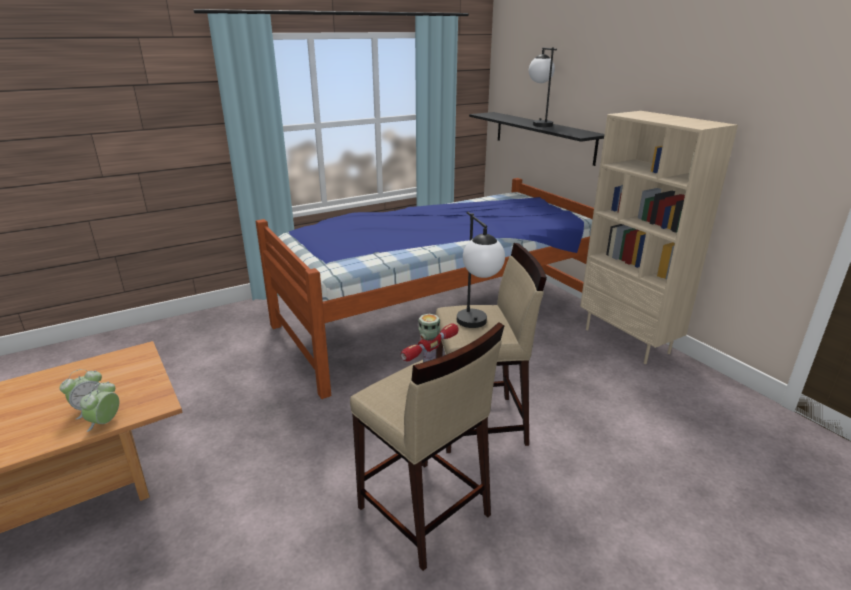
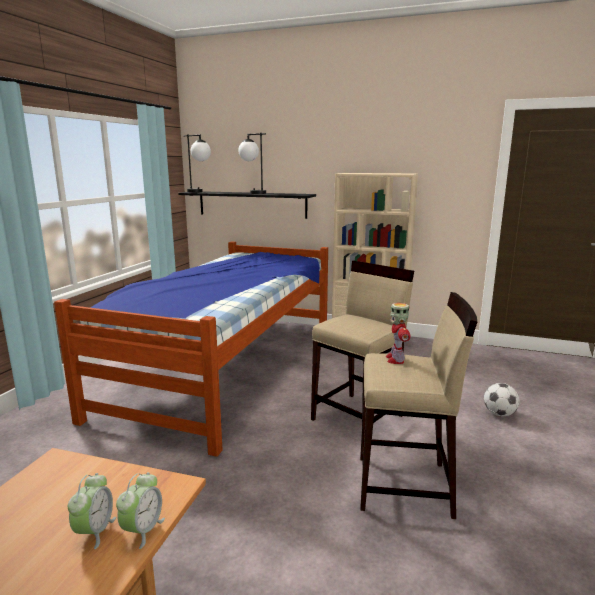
camera: 40 degrees left, 10 degrees down
(106, 422) = (143, 530): alarm clock -> alarm clock turned 135 degrees counterclockwise
(476, 326) = (364, 326): table lamp -> table lamp (199, 192)
(652, 504) = (499, 414): none -> football

